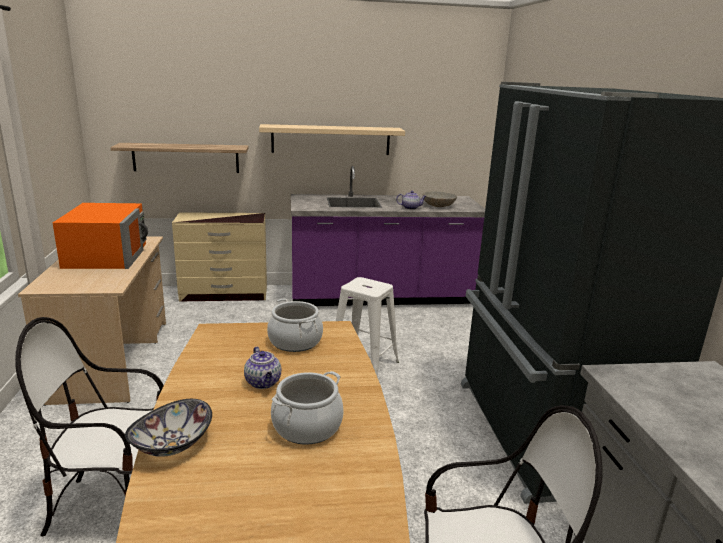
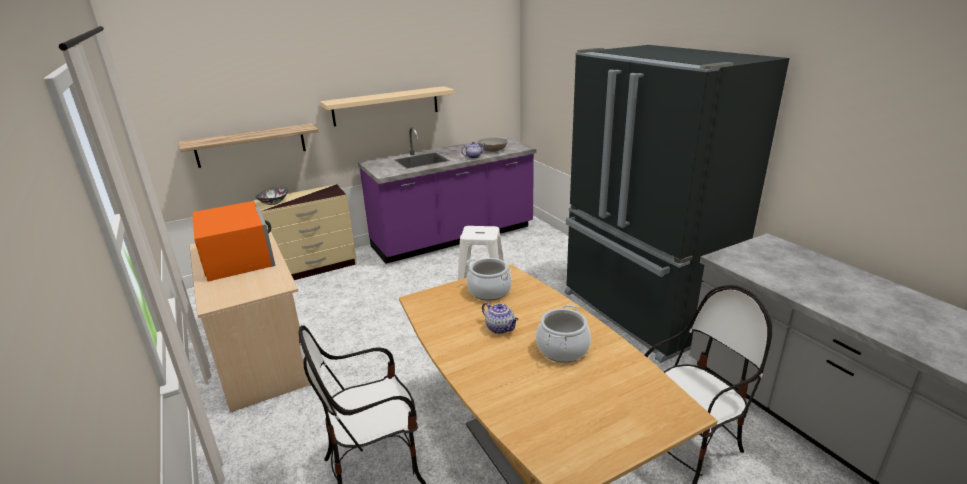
camera: 20 degrees left, 5 degrees up
(172, 445) = (487, 391): bowl -> bowl (274, 202)

